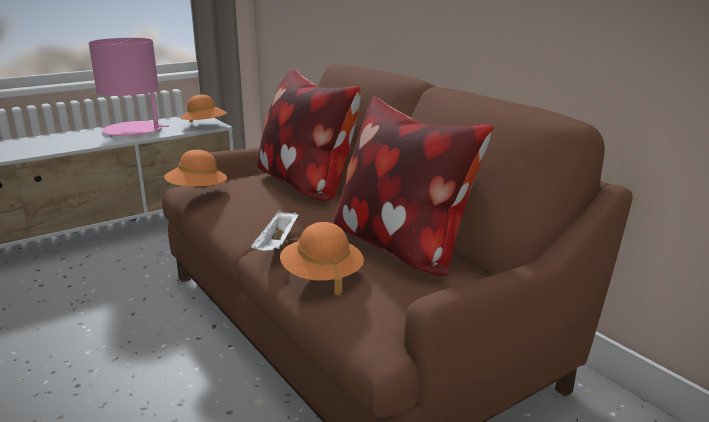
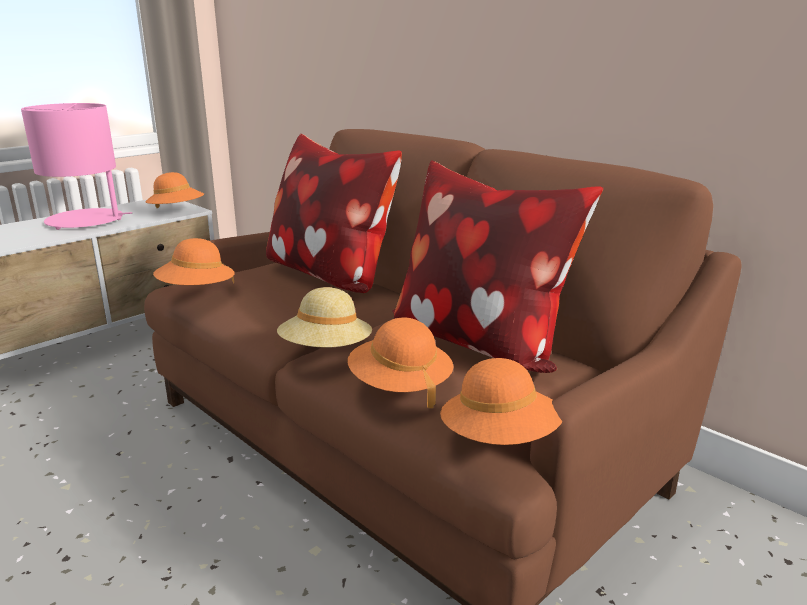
camera: 10 degrees left, 0 degrees up
(277, 245) = (326, 351): white tray -> beige hat
(381, 323) = (500, 439): none -> orange hat

